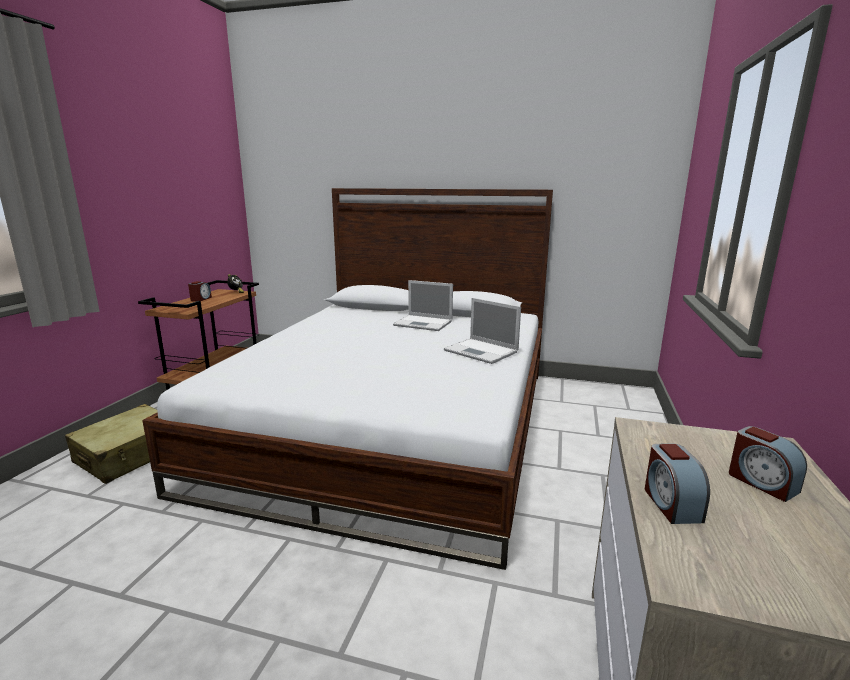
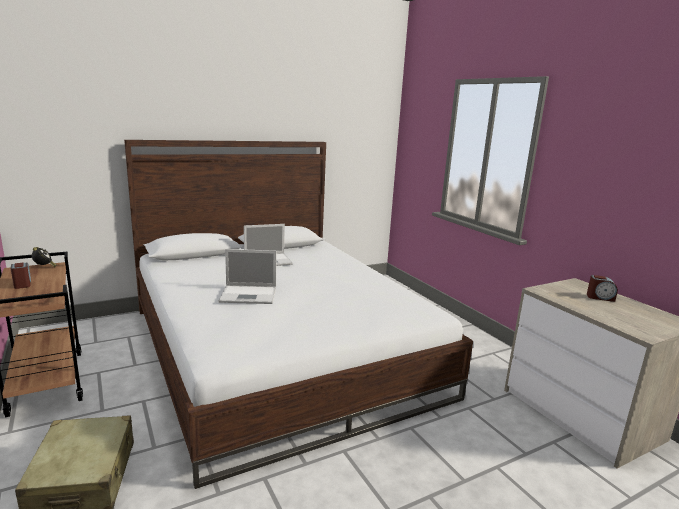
camera: 45 degrees left, 0 degrees up
(482, 351) = (351, 272): laptop -> laptop (250, 295)
(671, 504) = (600, 315): alarm clock -> none

